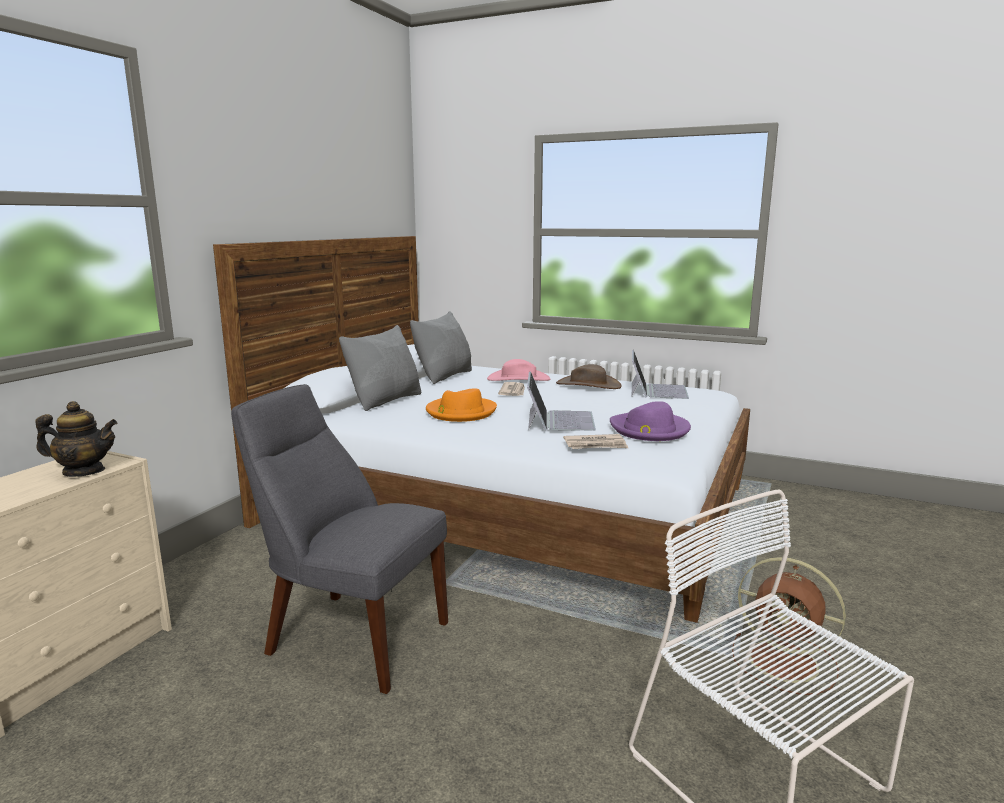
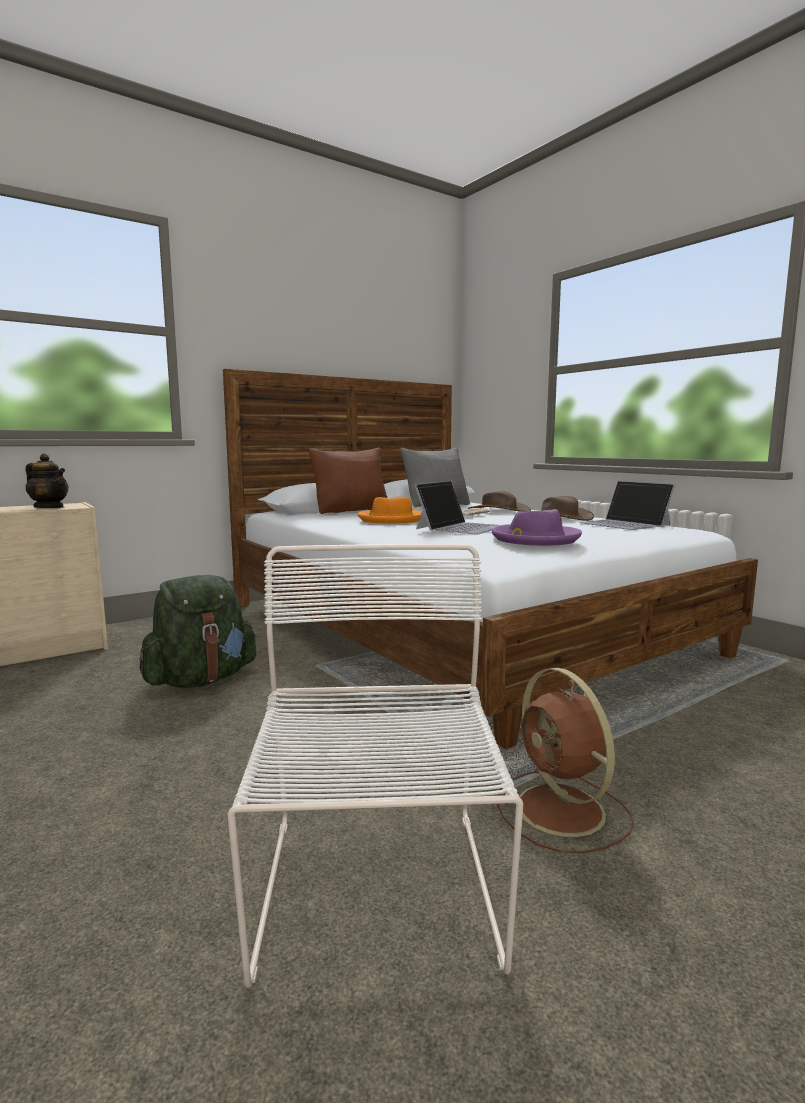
camera: 30 degrees right, 5 degrees down
(351, 636) = (201, 680): grey chair -> green backpack
(385, 400) = (352, 511): grey pillow -> brown pillow
(518, 379) = (498, 510): pink hat -> brown hat
(595, 445) = (452, 541): newspaper -> none
(657, 390) = (625, 524): laptop -> laptop turned 105 degrees clockwise

